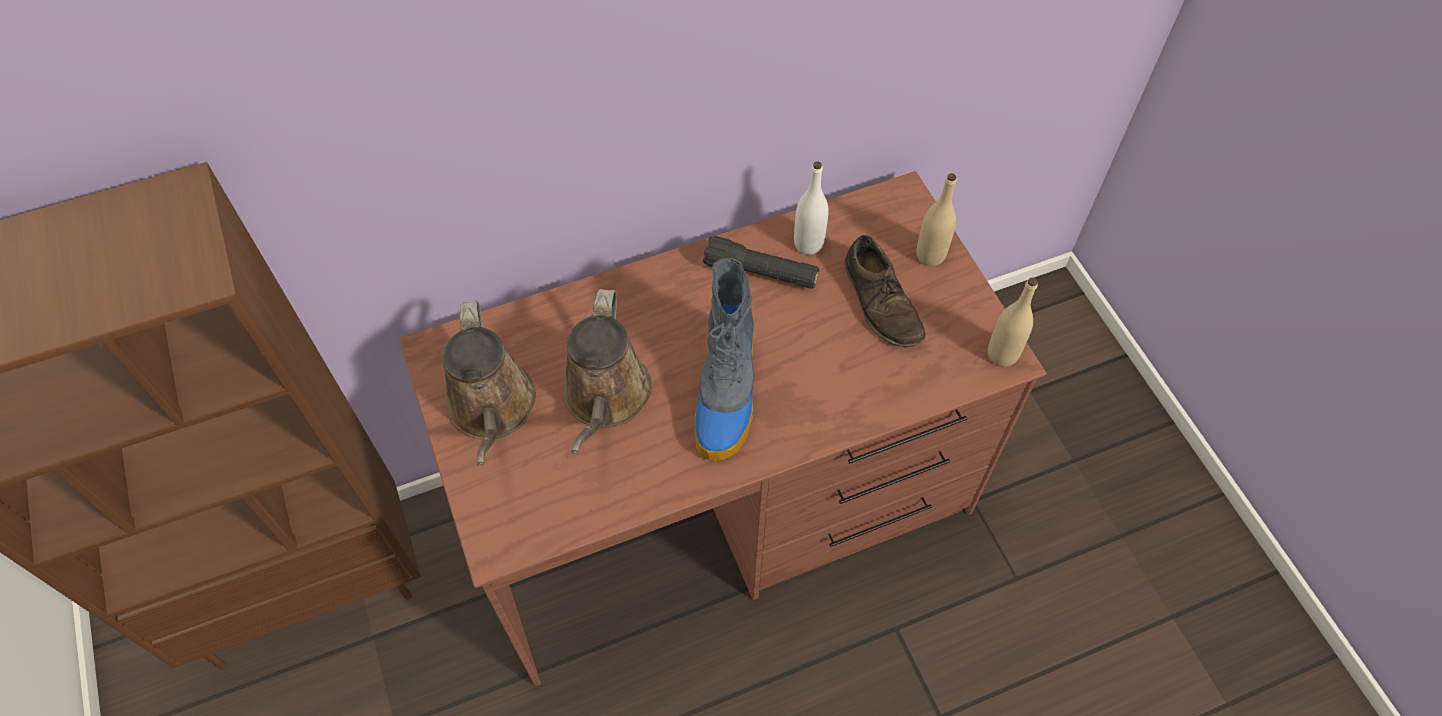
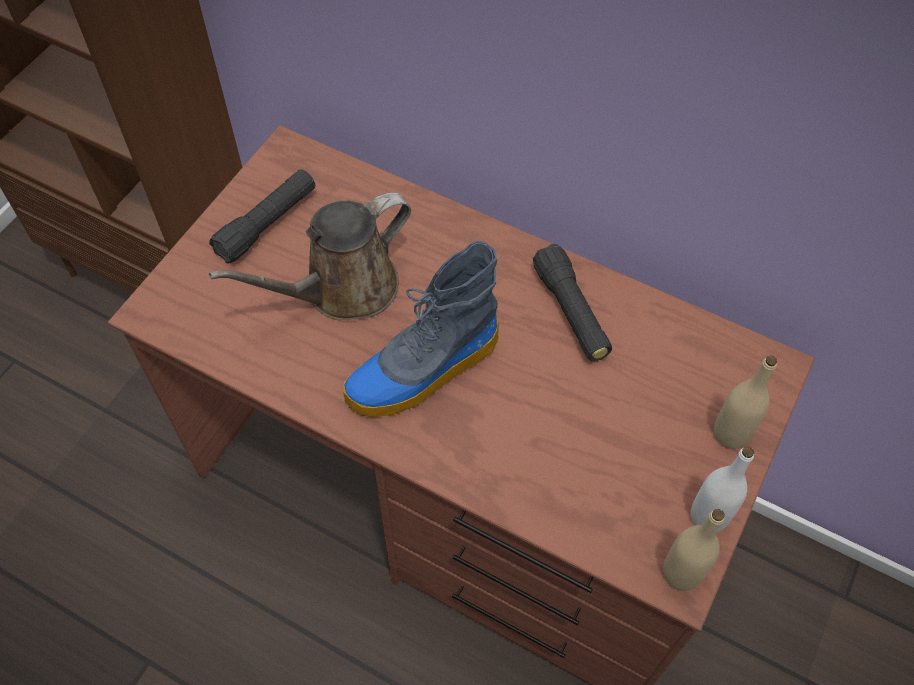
camera: 50 degrees right, 0 degrees up
(493, 410) = (267, 224): brown watering can -> black flashlight
(808, 244) = (638, 327): white bottle -> white bottle (708, 516)
(882, 302) = (635, 428): brown shoe -> none

